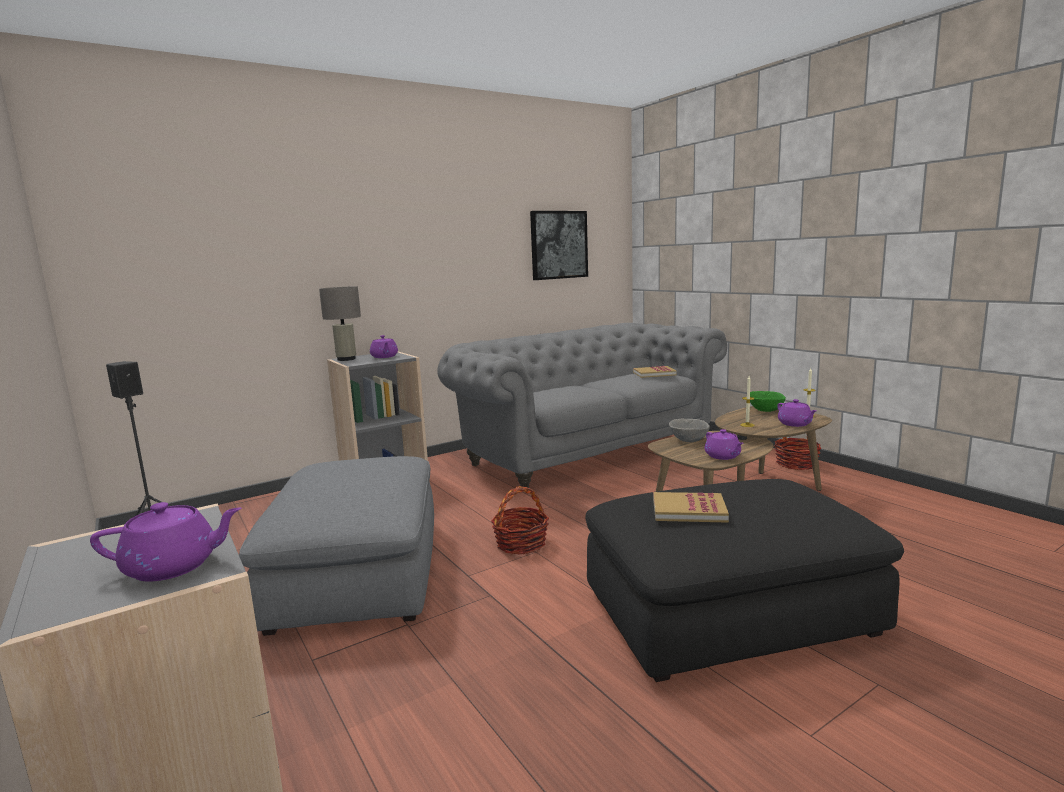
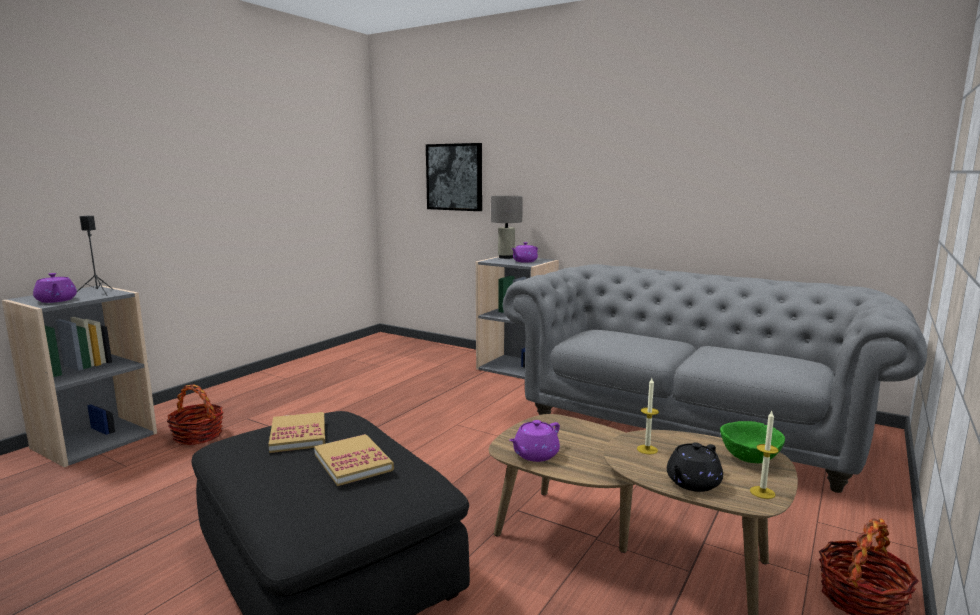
camera: 65 degrees right, 0 degrees up
(357, 572) = (353, 401): grey ottoman -> none
(521, 543) = (424, 442): basket -> basket (198, 436)
(558, 245) = (783, 165): picture -> picture (454, 177)
(654, 373) = (770, 361): book -> book (353, 462)
(688, 440) = (583, 431): grey bowl -> none
(795, 424) = (692, 483): purple teapot -> black teapot

